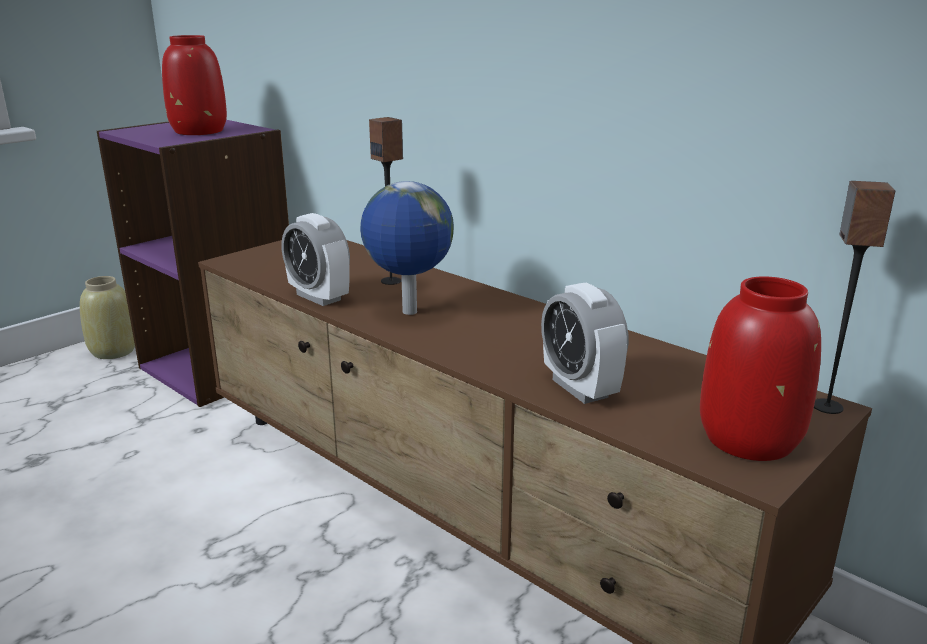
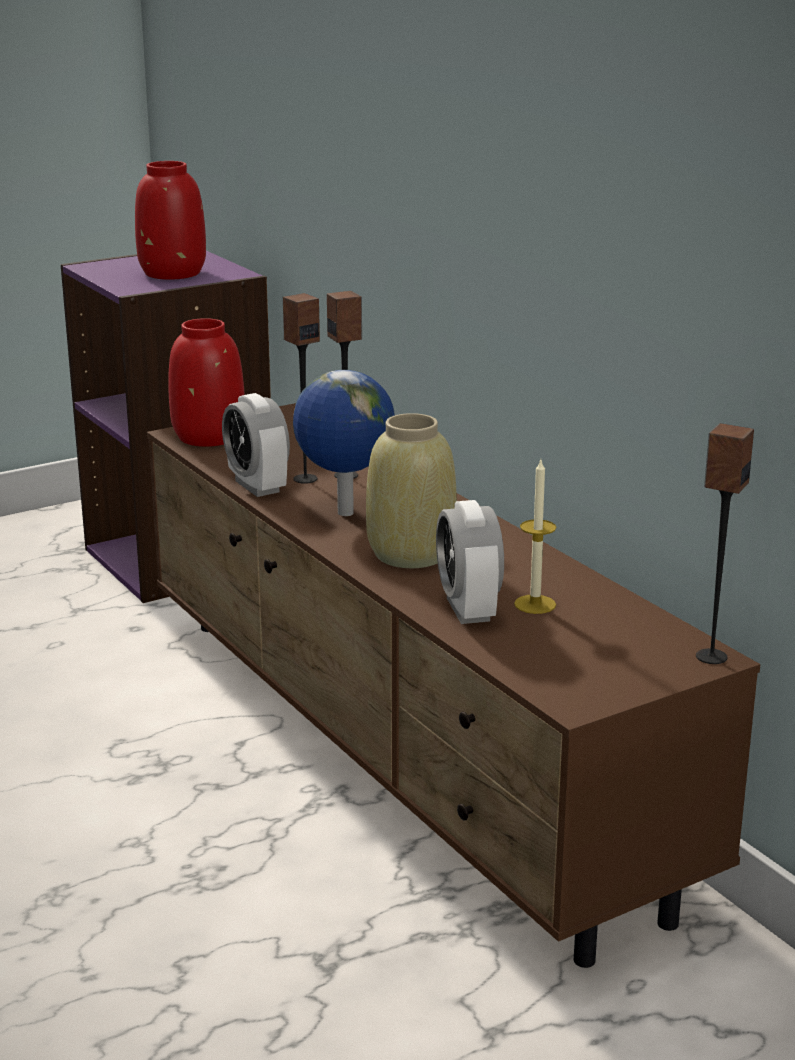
camera: 15 degrees right, 0 degrees up
(113, 351) = (60, 526): beige vase -> beige vase (410, 554)
(357, 287) = (305, 479): none -> speaker
(634, 376) = (535, 604): none -> candle
(748, 440) = (596, 675): red vase -> red vase (207, 437)

